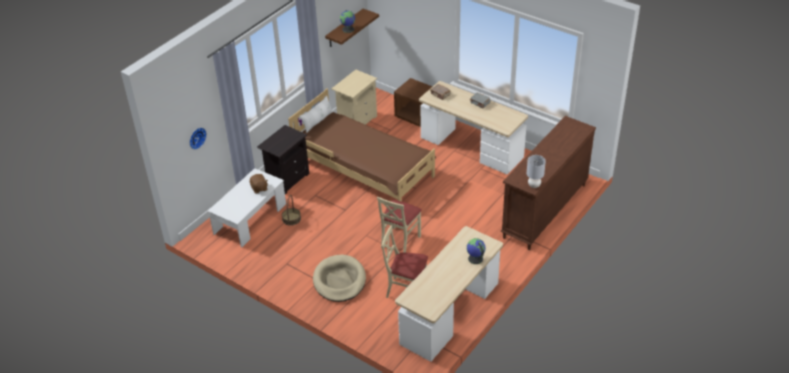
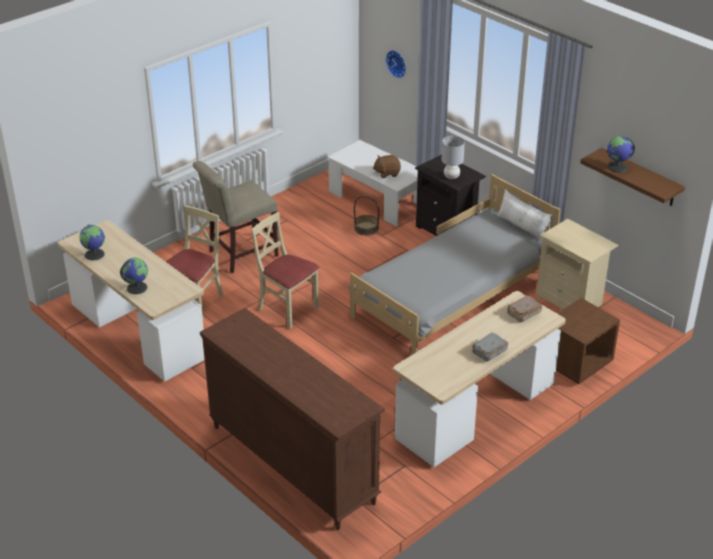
camera: 100 degrees right, 5 degrees down
(339, 280) = (239, 254): beige dog bed -> beige chair
(364, 168) = (453, 296): brown bed -> grey bed
(443, 293) = (95, 254): none -> globe
(534, 185) = (220, 335): grey table lamp -> grey table lamp (451, 177)

